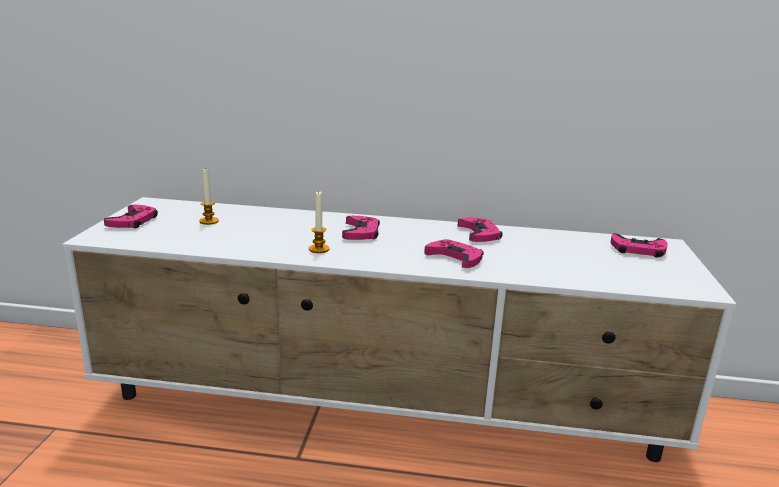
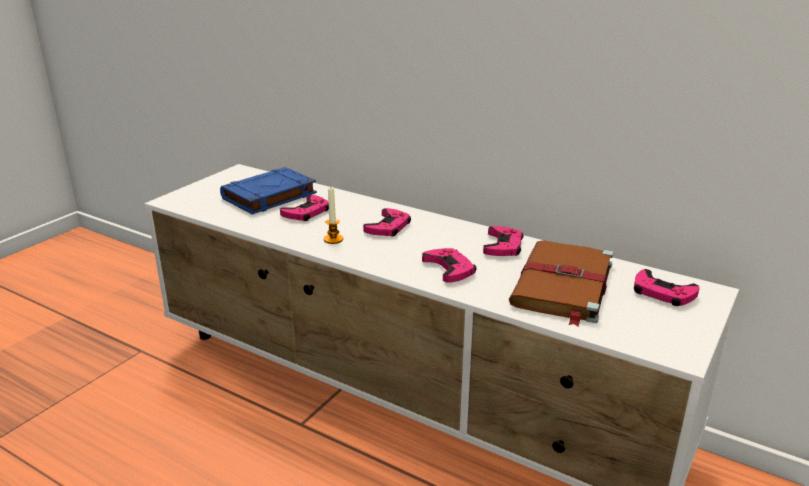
camera: 25 degrees right, 5 degrees up
(133, 221) = (210, 188): pink game controller -> pink game controller (307, 212)
(209, 221) = (269, 196): candle -> blue book
(561, 256) = (562, 285): none -> brown book

